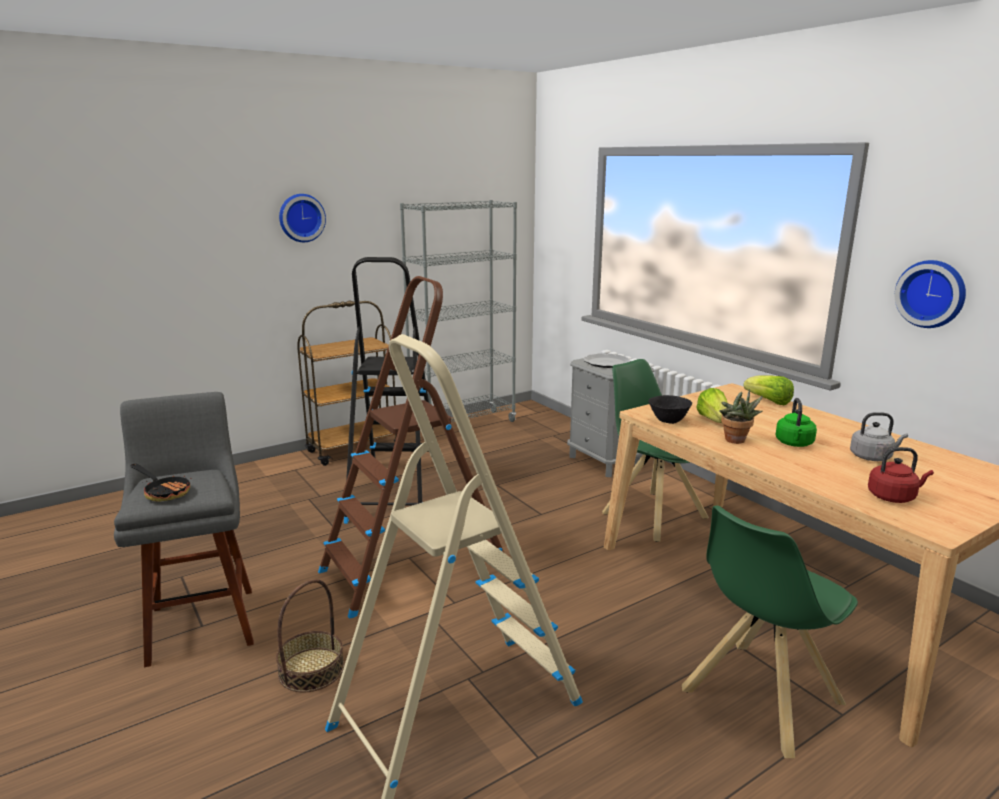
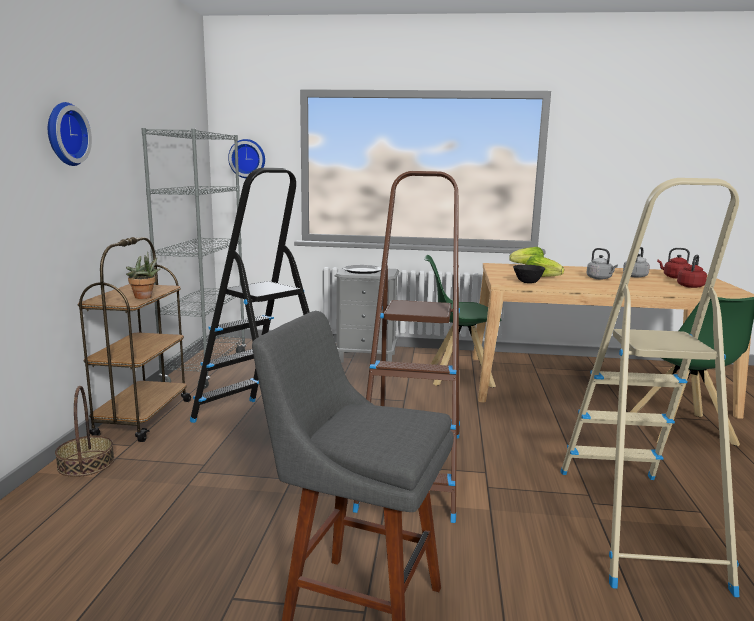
camera: 50 degrees left, 5 degrees down
(164, 492) = (387, 431): frying pan -> none
(311, 669) = (517, 567): basket -> basket (86, 463)
(736, 441) = (581, 283): potted plant -> potted plant (145, 297)
(794, 444) = (600, 278): green kettle -> grey kettle
(932, 293) = (600, 182): wall clock -> wall clock (247, 159)
(938, 478) = (674, 277): none -> red kettle

